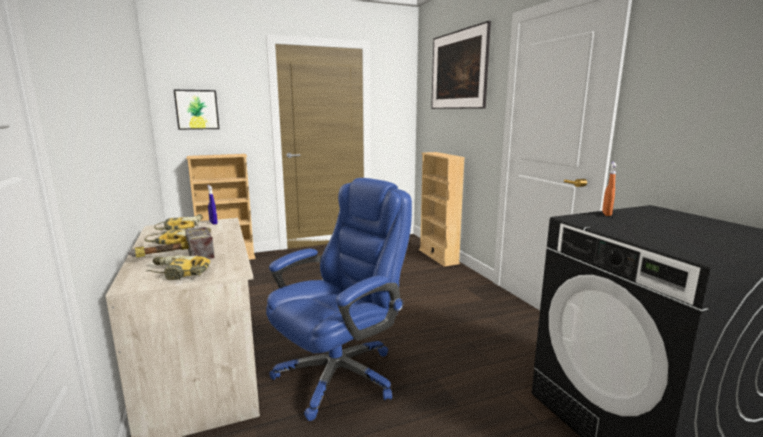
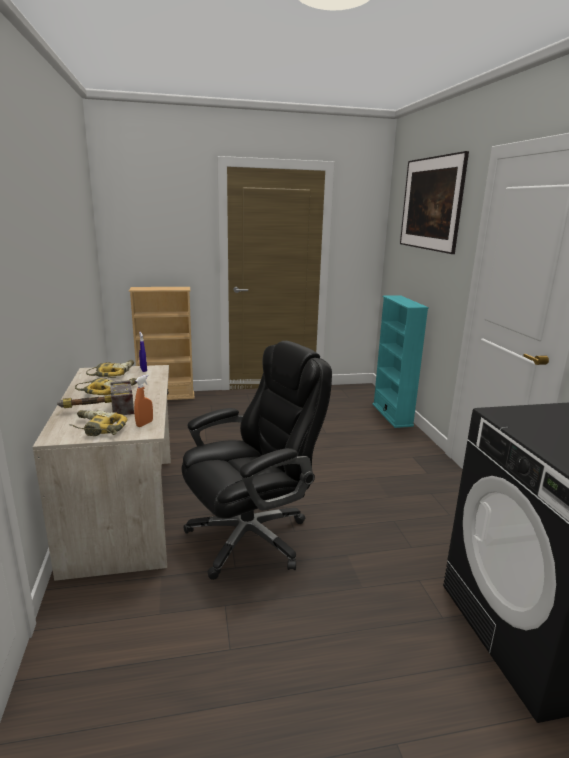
camera: 10 degrees right, 5 degrees up
(197, 109) = (142, 238): picture -> none
(340, 374) = (251, 537): blue office chair -> black office chair
(438, 256) = (392, 415): beige bookcase -> turquoise bookcase
(606, 214) = (541, 410): orange spray bottle -> orange spray bottle (144, 424)

